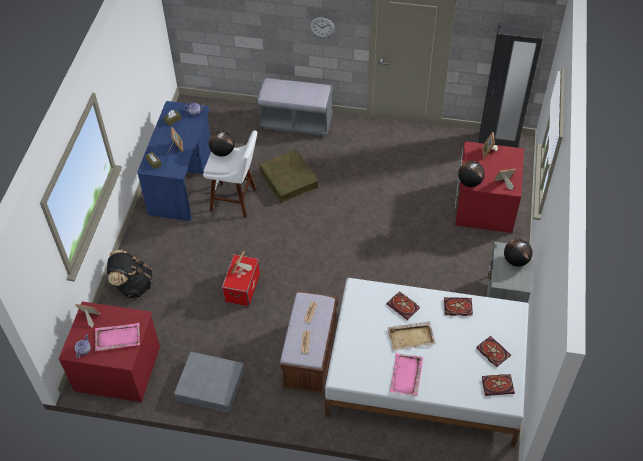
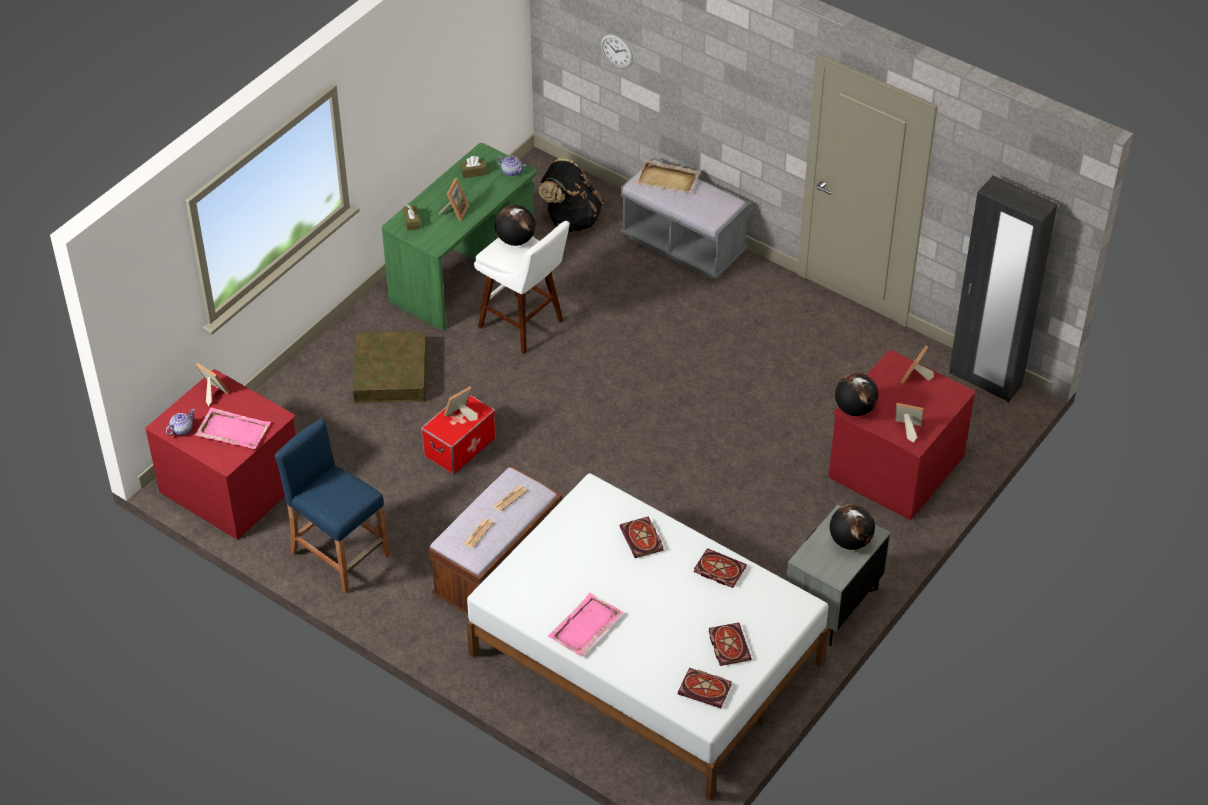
camera: 25 degrees right, 5 degrees down
(133, 285) = (313, 388): black backpack -> black backpack (571, 219)
(182, 181) = (464, 271): blue desk -> green desk
(210, 385) = (339, 554): grey storage box -> blue stool
(288, 179) = (619, 324): brown storage box -> brown storage box (391, 373)
(322, 27) = (743, 103): wall clock -> wall clock (616, 51)
(411, 337) = (626, 582): beige tray -> beige tray (668, 179)

